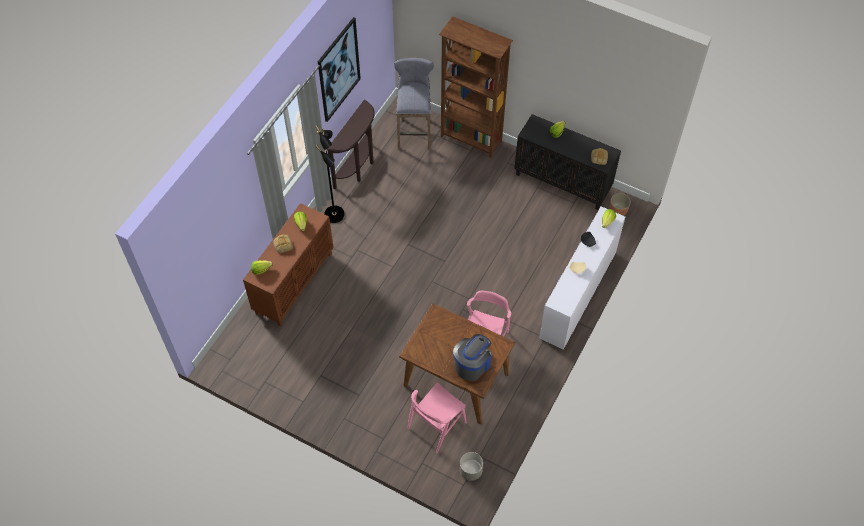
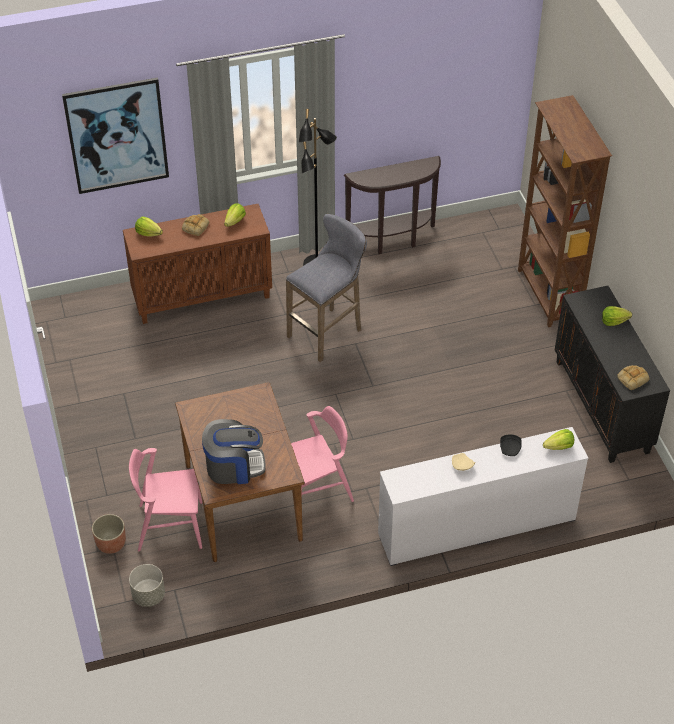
camera: 45 degrees right, 10 degrees down
(339, 70) = (397, 78): picture -> picture (117, 136)
(414, 131) = (494, 247): grey stool -> grey stool (328, 332)
(618, 211) = (633, 481): planter -> planter (111, 544)

